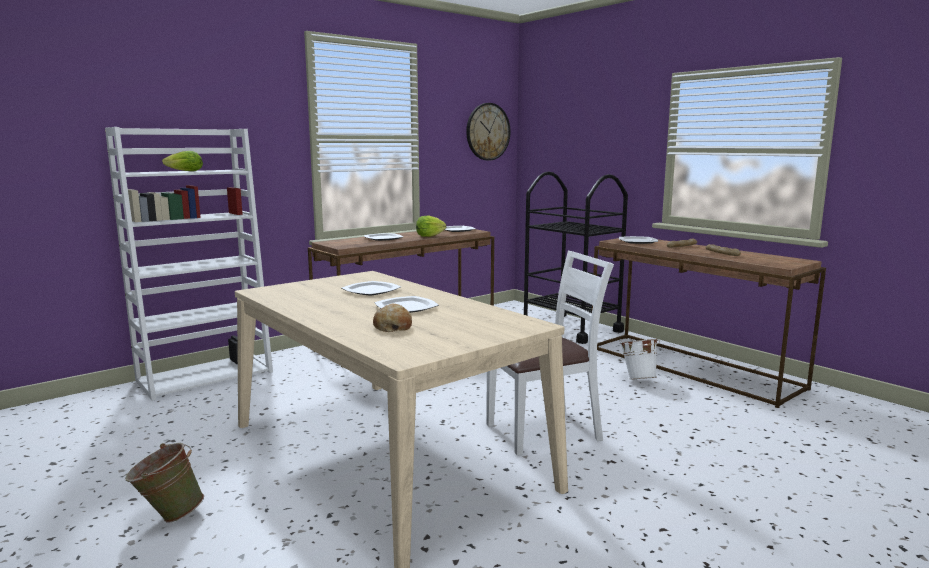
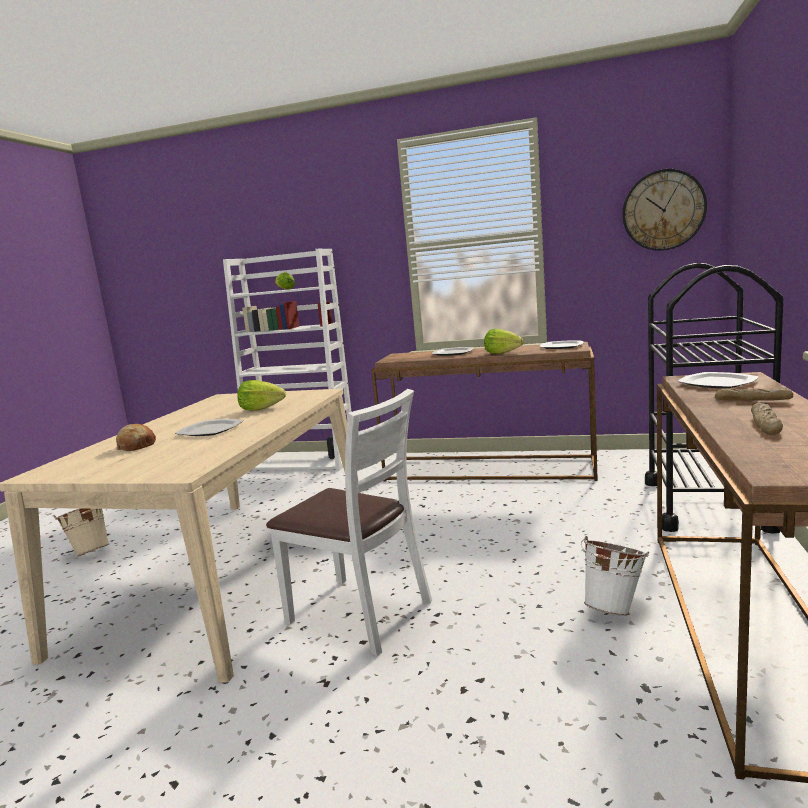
camera: 55 degrees right, 0 degrees up
(168, 516) = (90, 552): green bucket -> beige bucket
(370, 290) = (261, 408): plate -> lettuce

